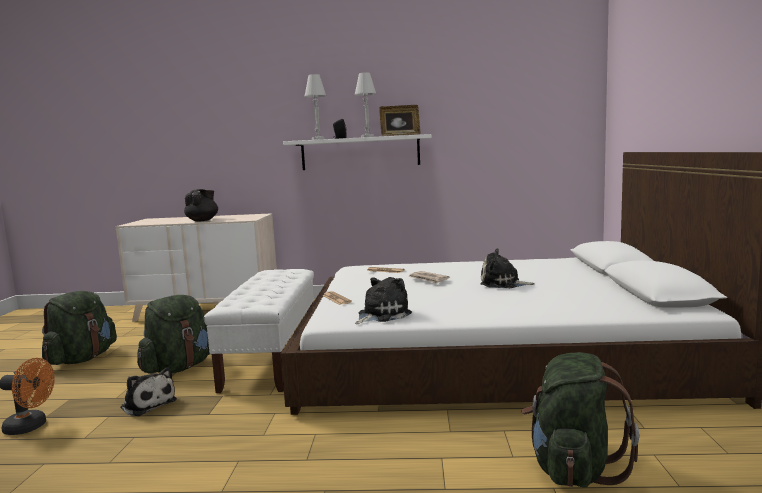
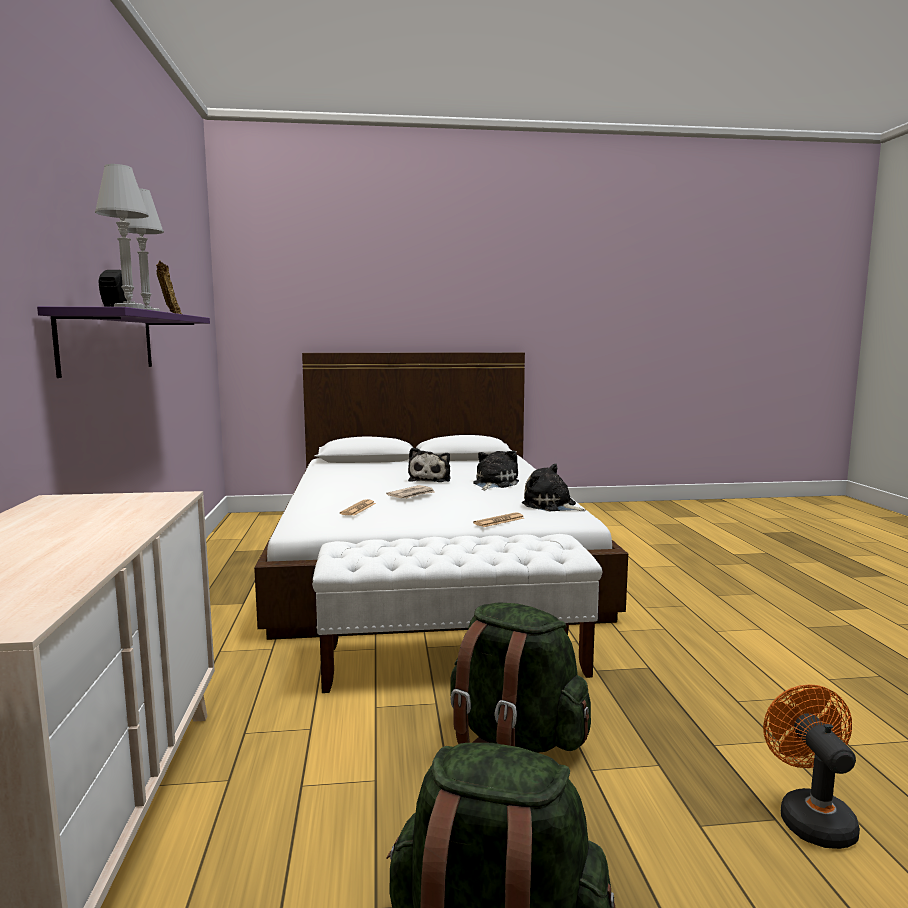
camera: 100 degrees left, 0 degrees up
(147, 404) = (656, 723): plush toy -> plush toy (494, 484)
(203, 220) = (108, 531): black teapot -> none
(360, 153) = (108, 342): white shelf -> purple shelf
(573, 468) = (624, 540): green backpack -> none

